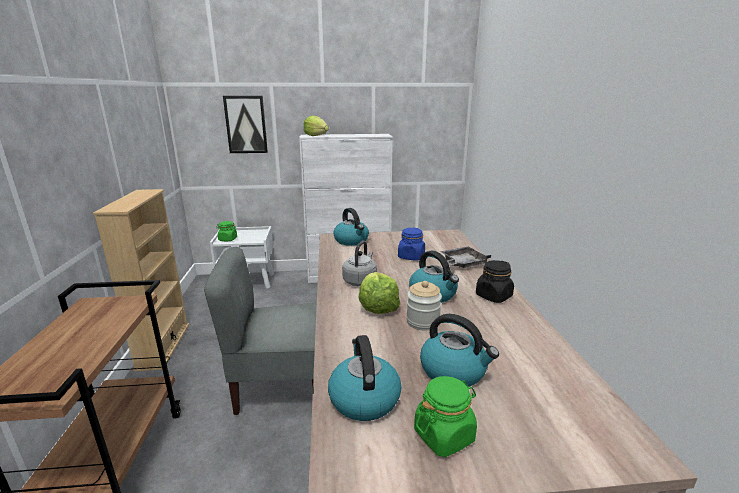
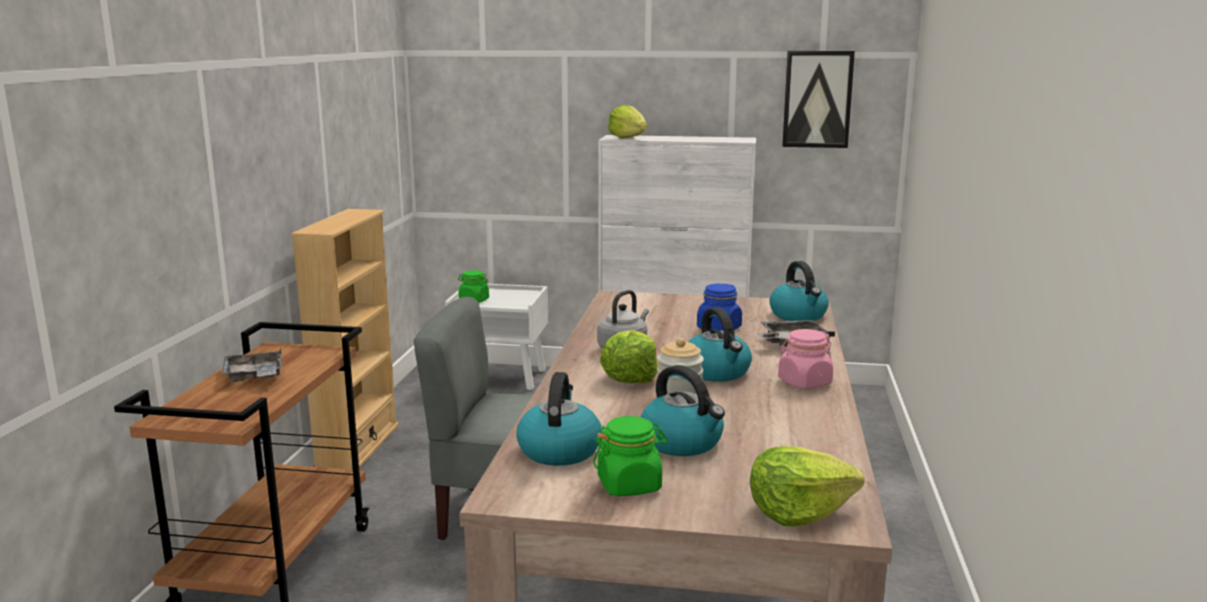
camera: 15 degrees right, 5 degrees down
(72, 335) = (254, 376): none -> grey tray
(246, 124) = (521, 116): picture -> picture (817, 99)
(351, 241) = (641, 302): kettle -> kettle (799, 315)
(493, 296) = (804, 382): black jar -> pink jar
(594, 442) = (798, 512): none -> lettuce

